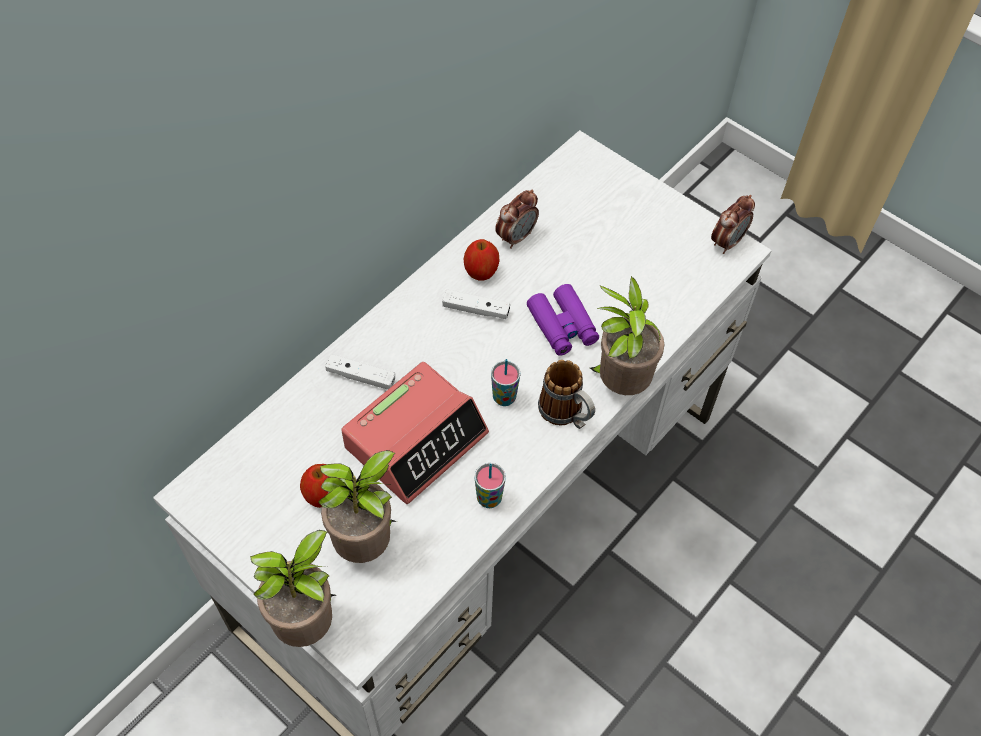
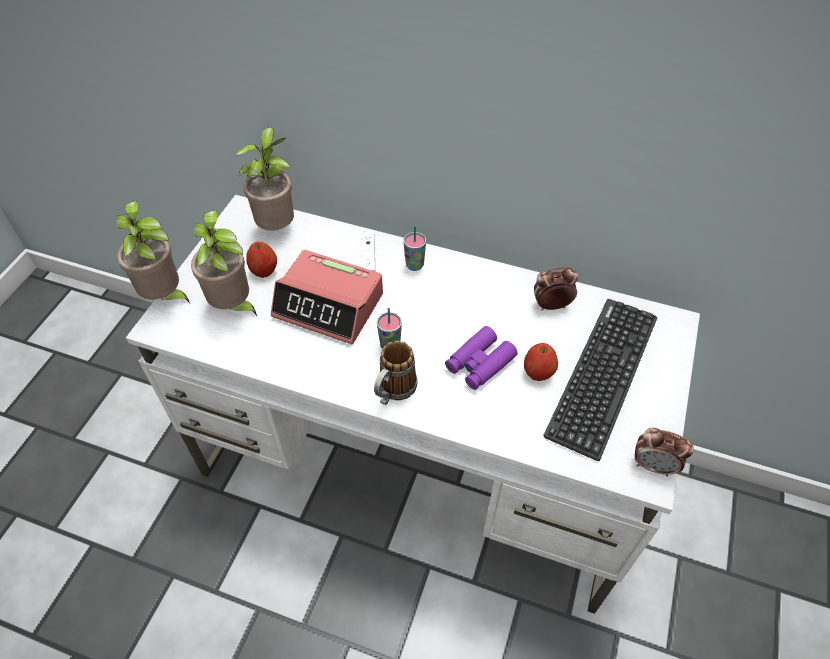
camera: 70 degrees right, 5 degrees down
(476, 310) = (463, 303): white game controller -> none
(481, 272) = (501, 294): apple -> apple (538, 373)
(489, 499) = (295, 364): cup -> cup (414, 265)
(516, 237) = (551, 305): alarm clock -> alarm clock turned 150 degrees clockwise
(618, 234) = (603, 375): none -> keyboard
(619, 383) = (443, 421): potted plant -> potted plant (278, 227)

